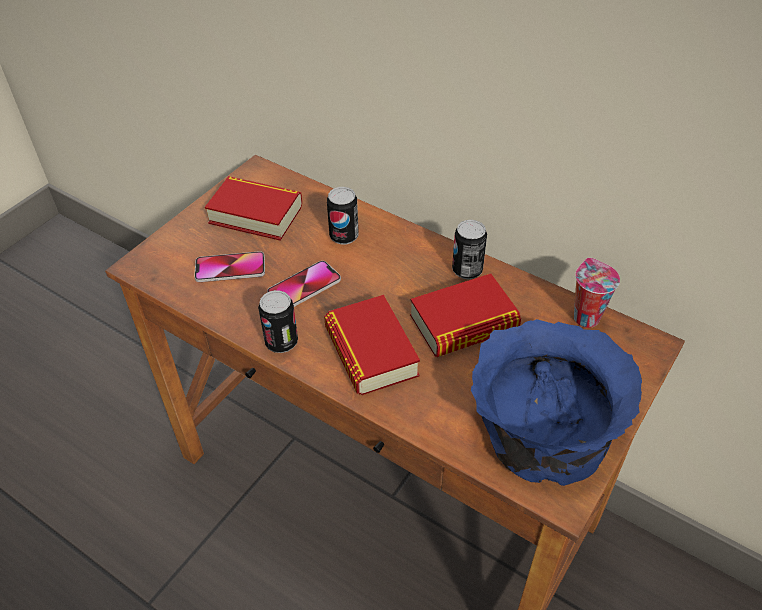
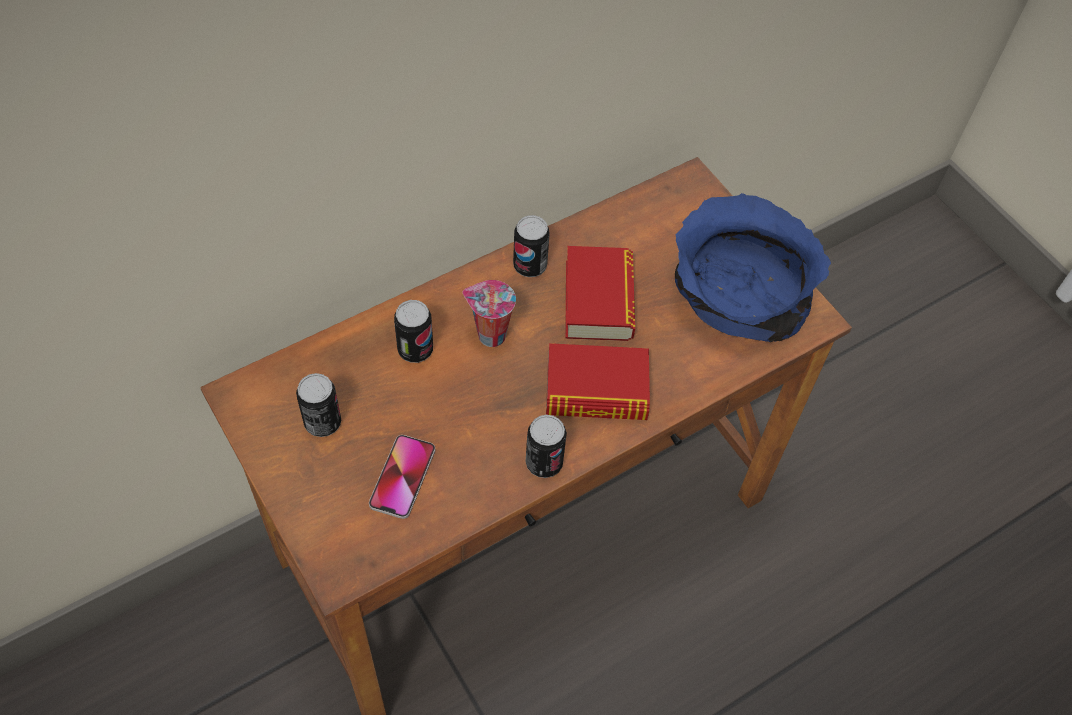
camera: 70 degrees left, 10 degrees up
(256, 214) = (323, 422): book -> can
(304, 286) = (473, 414): phone -> none
(585, 317) = (637, 208): cup -> cup (489, 336)

